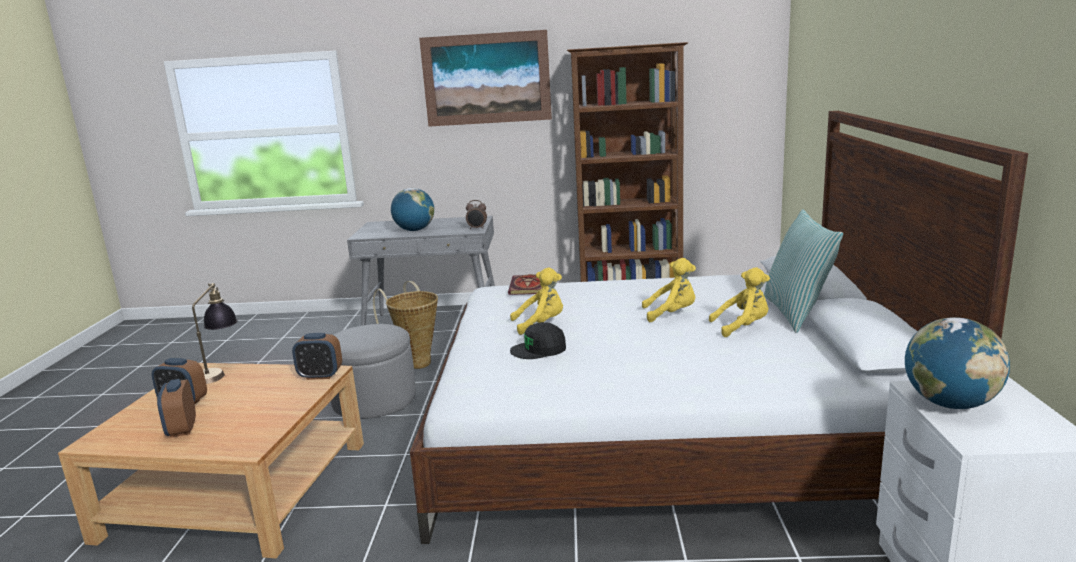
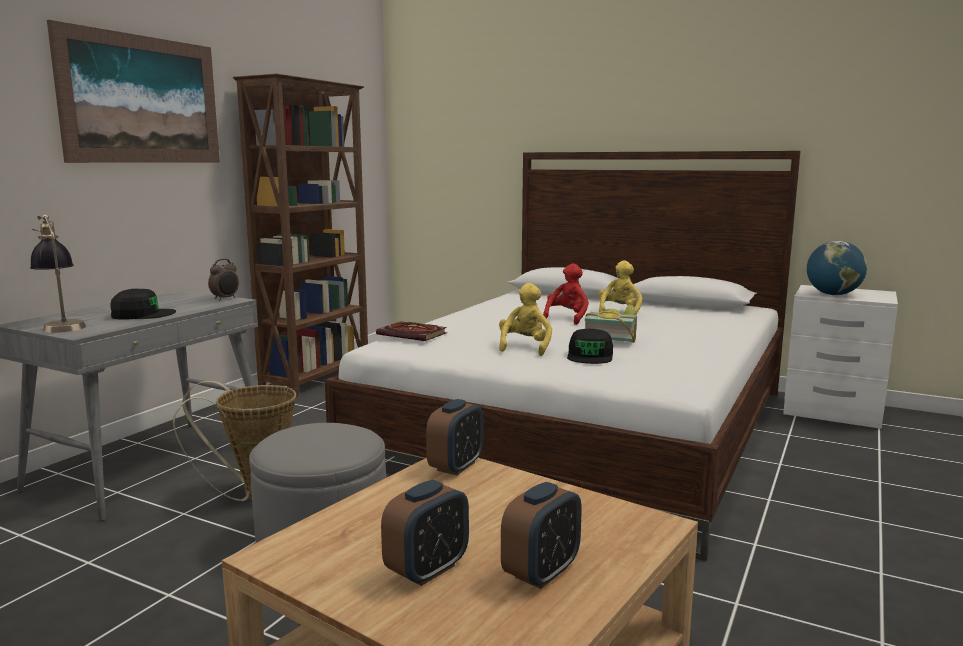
camera: 65 degrees left, 5 degrees down
(182, 429) = (541, 572): alarm clock -> alarm clock turned 60 degrees counterclockwise
(219, 372) = (322, 535): table lamp -> table lamp (62, 325)
(414, 230) = (142, 314): globe -> black cap
(615, 343) = (611, 337): none -> book
(672, 314) = (567, 318): yellow plush toy -> red plush toy
(797, 313) = (609, 301): pillow -> none

